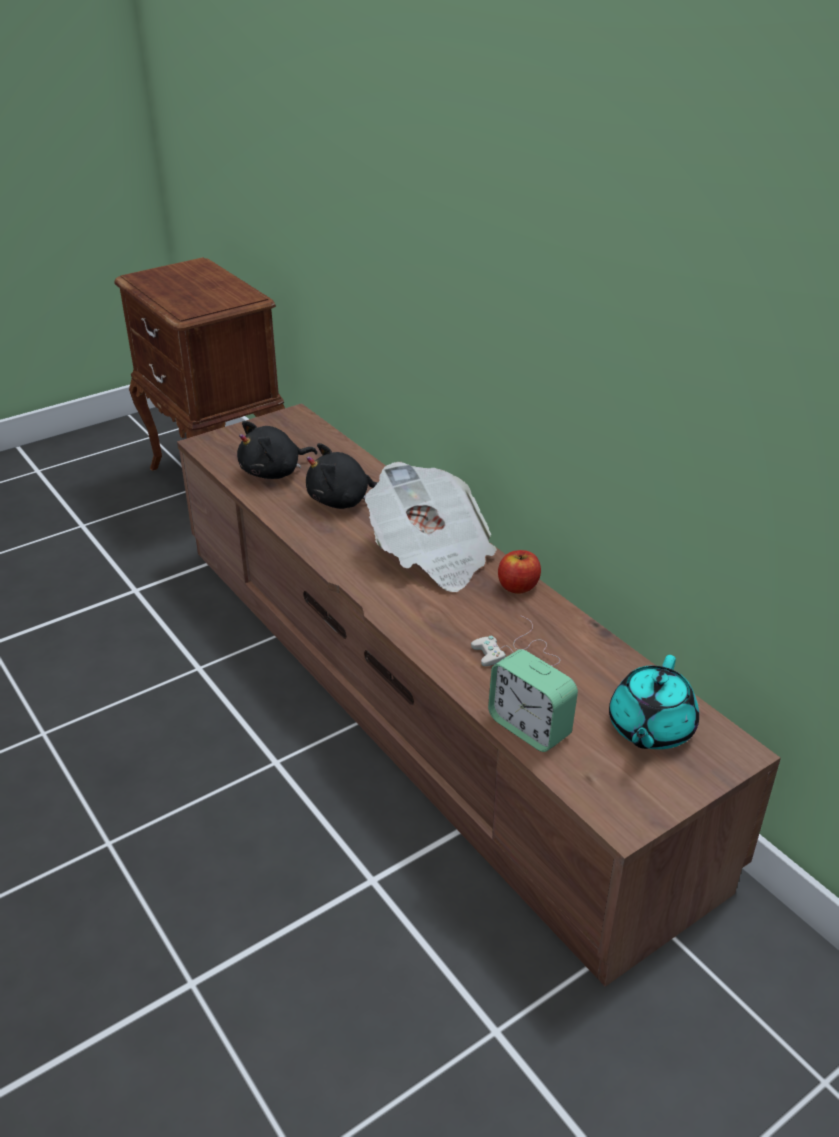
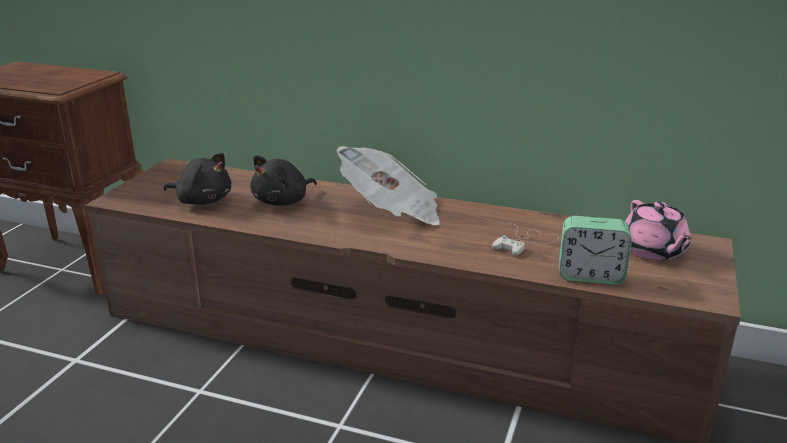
camera: 35 degrees left, 10 degrees down
(274, 472) = (202, 200): black plush toy -> black plush toy turned 90 degrees counterclockwise
(518, 586) = (472, 210): apple -> none
(650, 729) = (653, 251): turquoise teapot -> pink teapot

